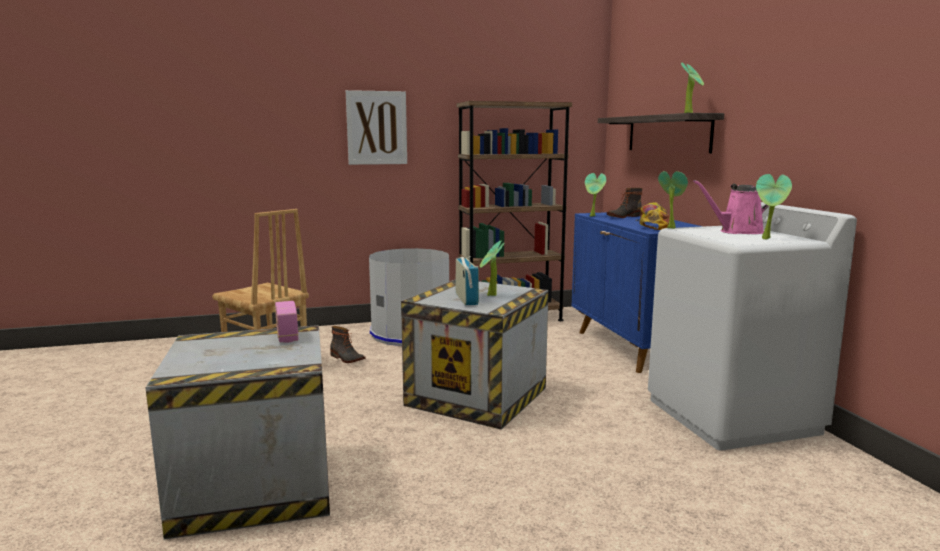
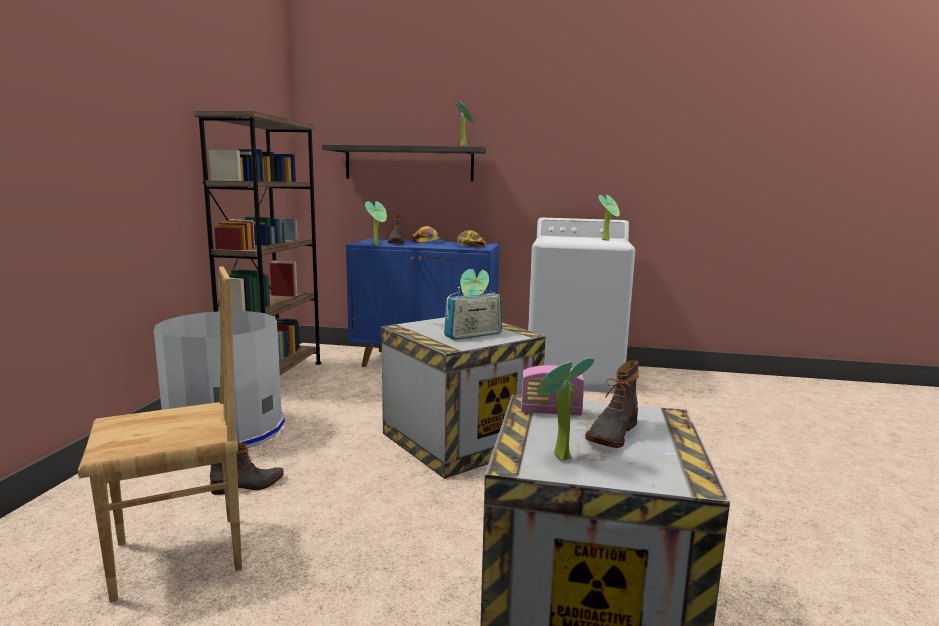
camera: 65 degrees left, 0 degrees up
(252, 353) = (611, 433): none -> boot
(376, 128) = (109, 136): picture -> none
(466, 299) = (473, 335): radio -> radio turned 135 degrees clockwise
(670, 228) = (539, 241): potted plant -> potted plant (557, 457)
(737, 232) = (573, 238): pink watering can -> none

